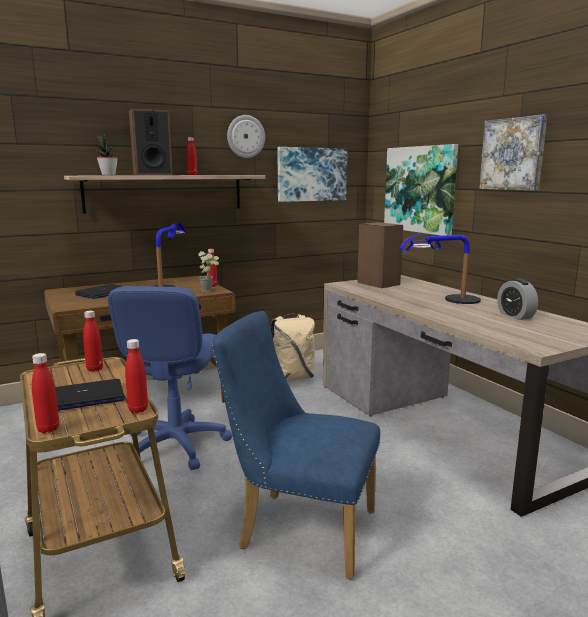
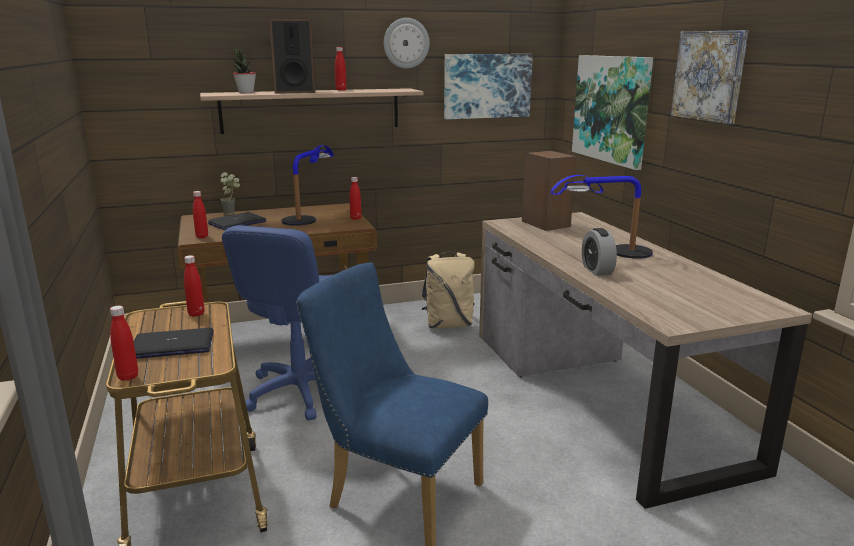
camera: 10 degrees right, 5 degrees up
(138, 409) = (217, 363): red bottle -> red bottle (202, 237)
(209, 290) = (349, 225): potted plant -> potted plant (233, 213)
(515, 316) = (679, 278): alarm clock -> alarm clock (597, 270)

